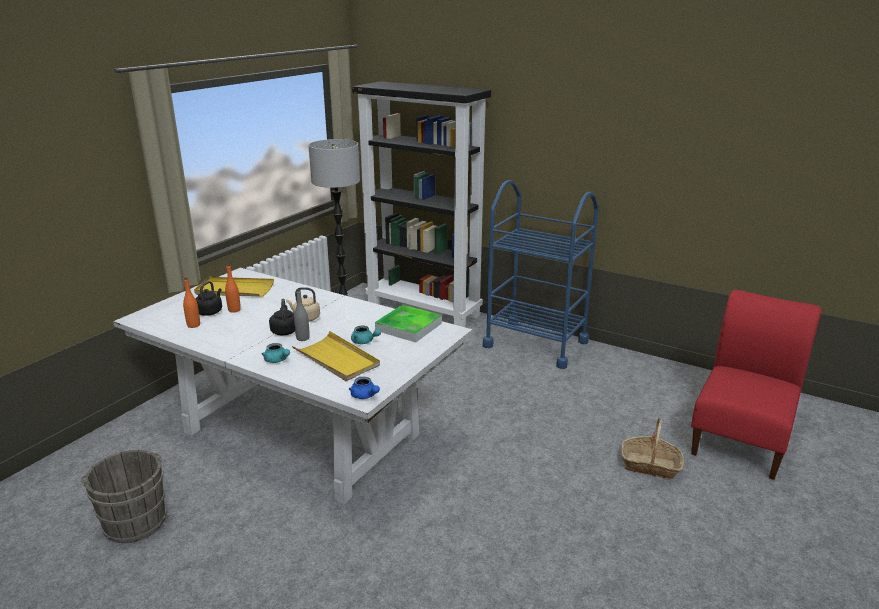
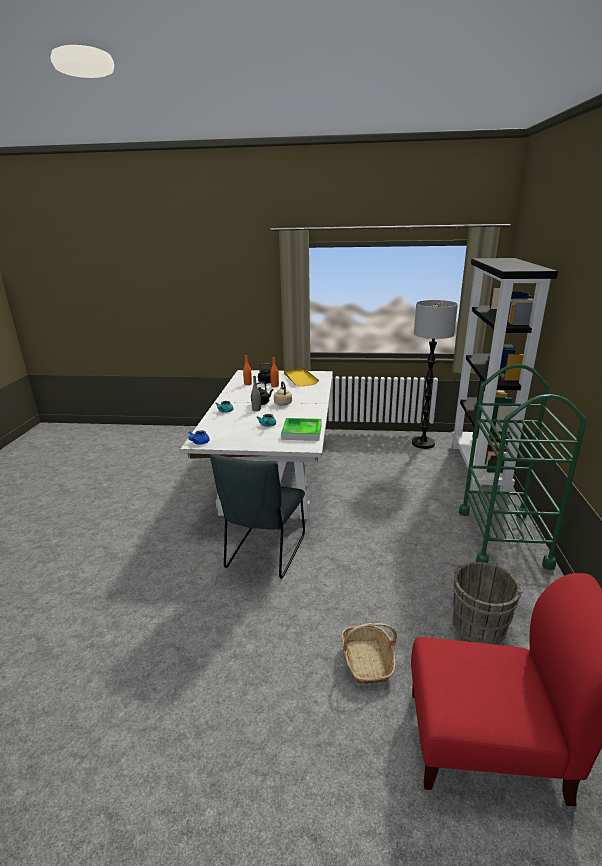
camera: 65 degrees right, 0 degrees up
(134, 520) = (175, 463): grey bucket -> grey bucket (480, 623)
(337, 359) = (238, 424): yellow tray -> none
(460, 484) = (264, 554): none -> grey chair
(535, 344) = (502, 538): blue cart -> green cart

